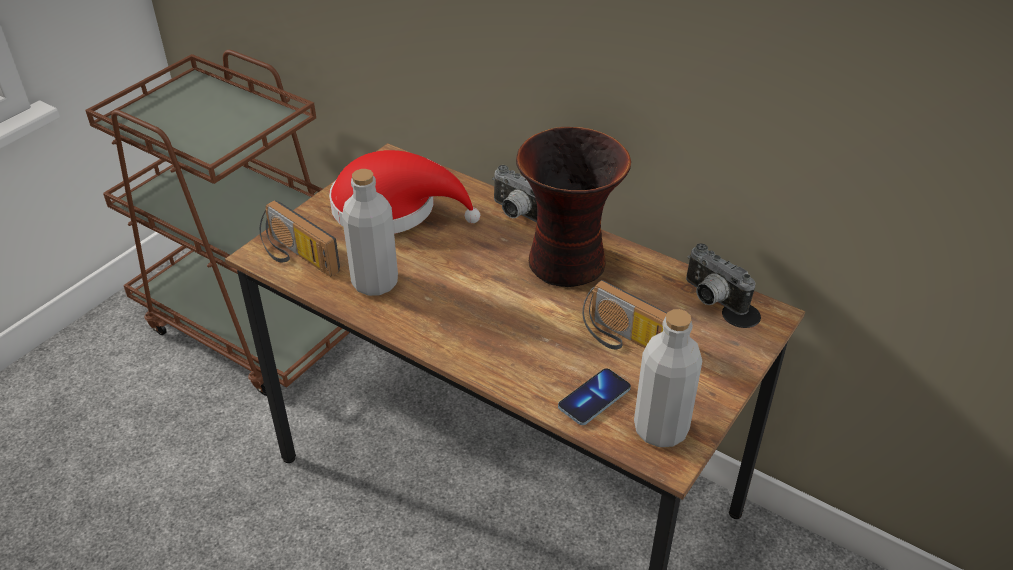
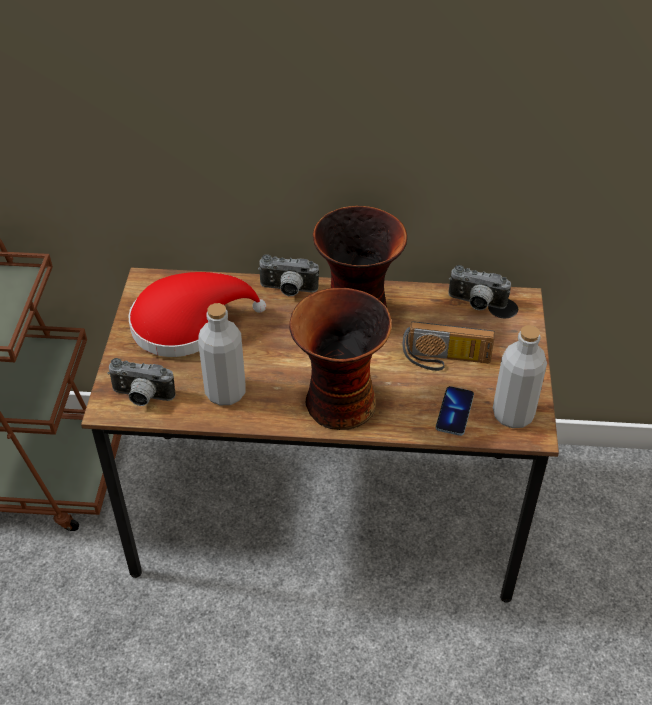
camera: 30 degrees left, 5 degrees up
(295, 257) = (141, 397): radio -> camera
(475, 339) = (338, 404): none -> vase

